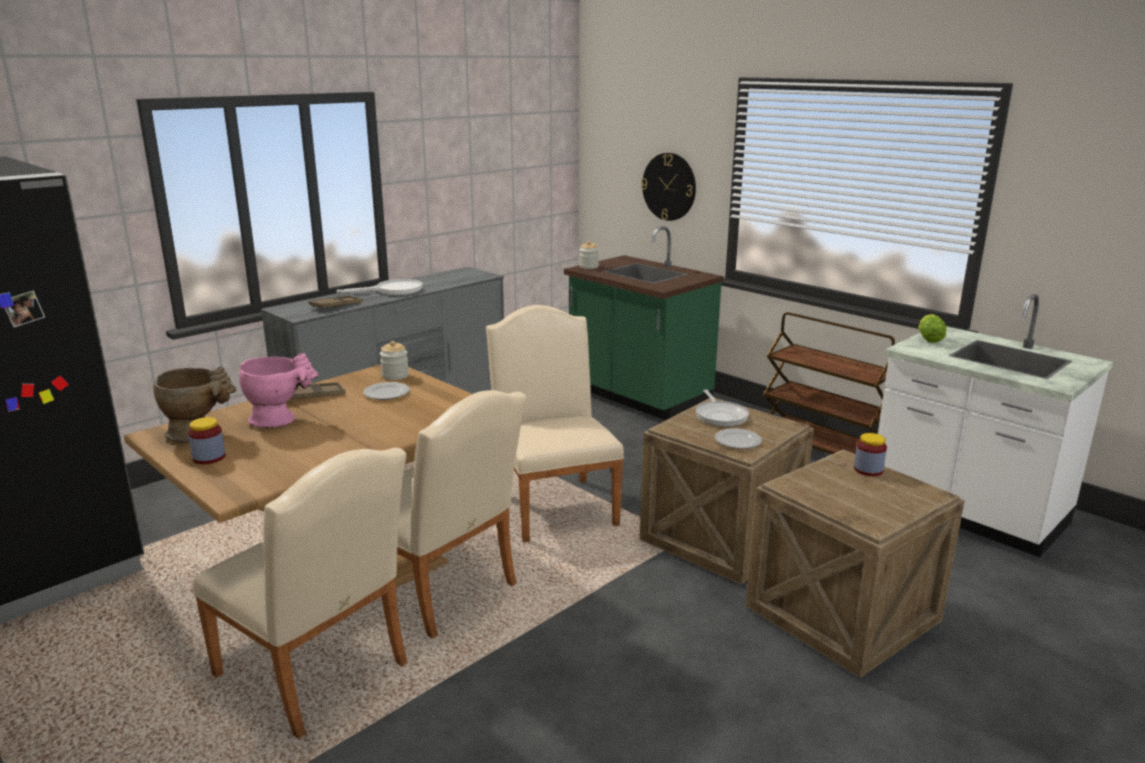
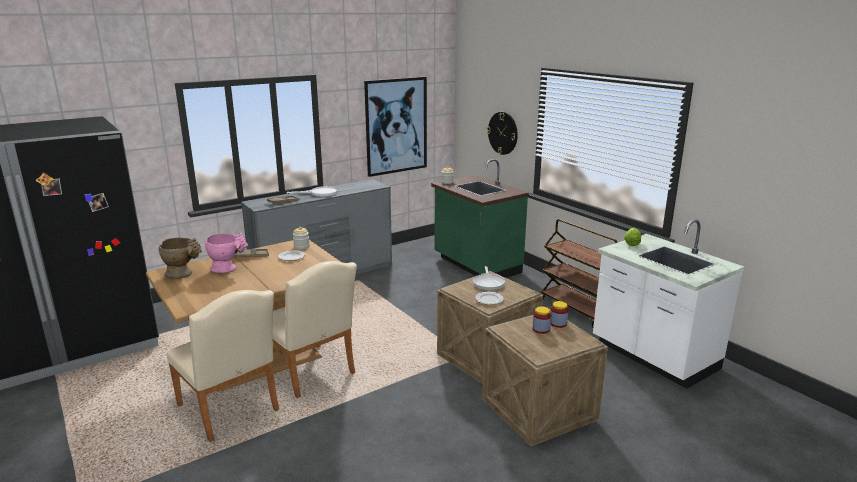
camera: 10 degrees right, 0 degrees up
(209, 457) = (183, 287): jar -> jar (541, 329)
(497, 181) = (396, 126): none -> picture
(553, 504) = (395, 329): beige chair -> none

